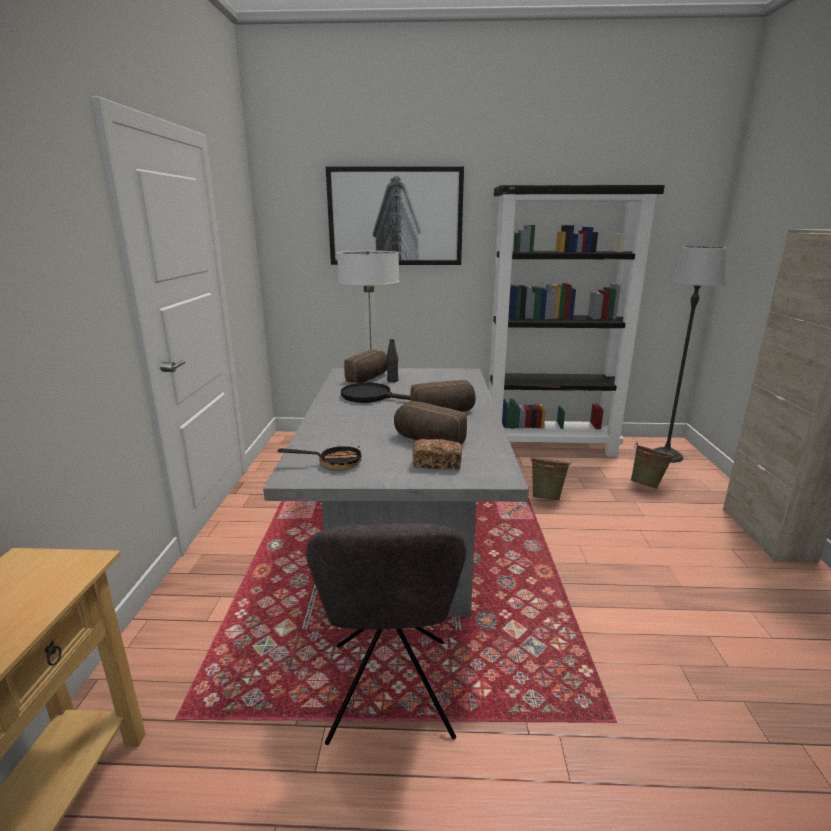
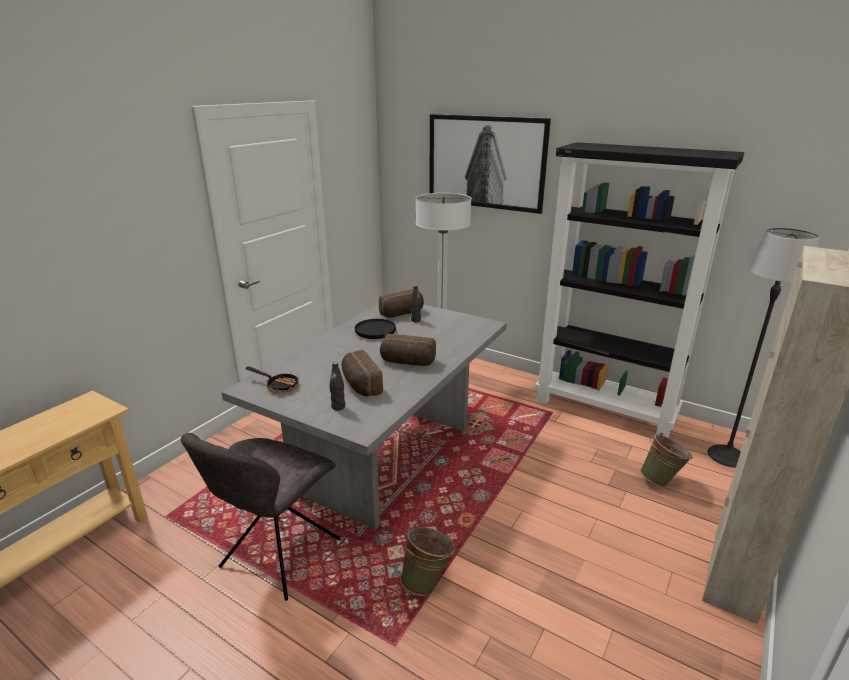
camera: 30 degrees right, 5 degrees up
(437, 464) = (338, 407): bread -> black bottle
(546, 497) = (543, 458): green bucket -> green bucket (427, 581)

